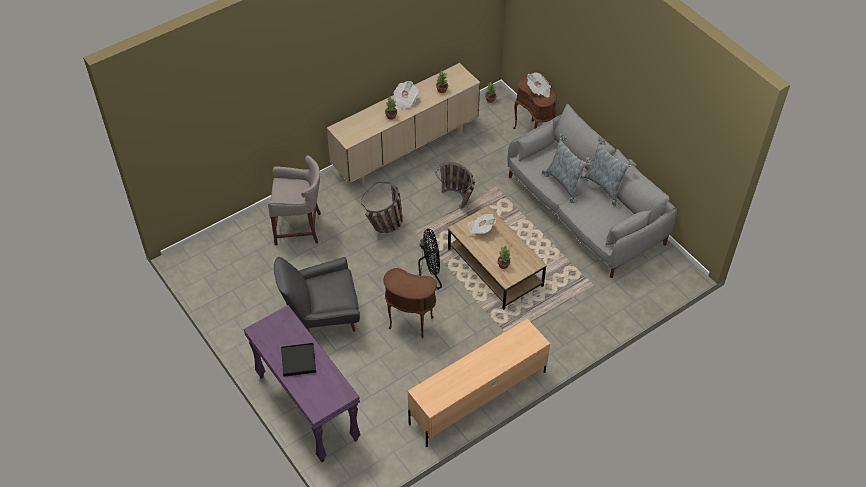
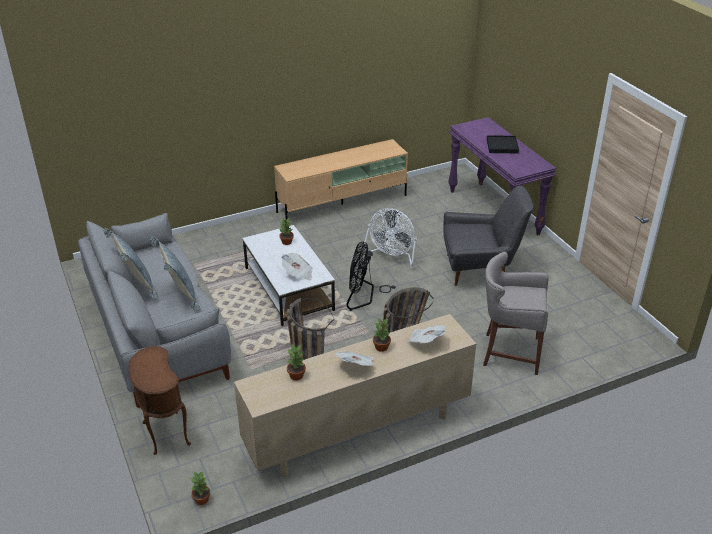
camera: 170 degrees left, 15 degrees down
(410, 324) = (391, 255): brown side table -> white fan
(495, 268) = (288, 288): brown coffee table -> white coffee table
(538, 90) = (151, 367): newspaper -> newspaper (426, 341)

